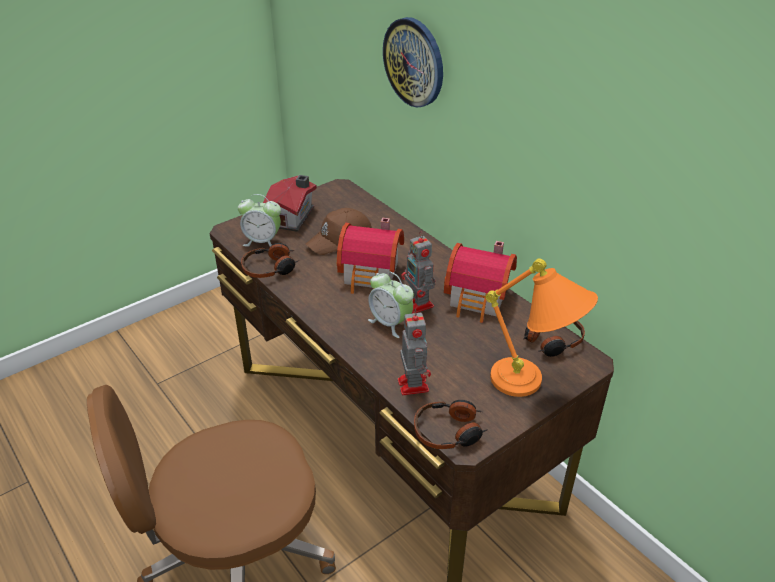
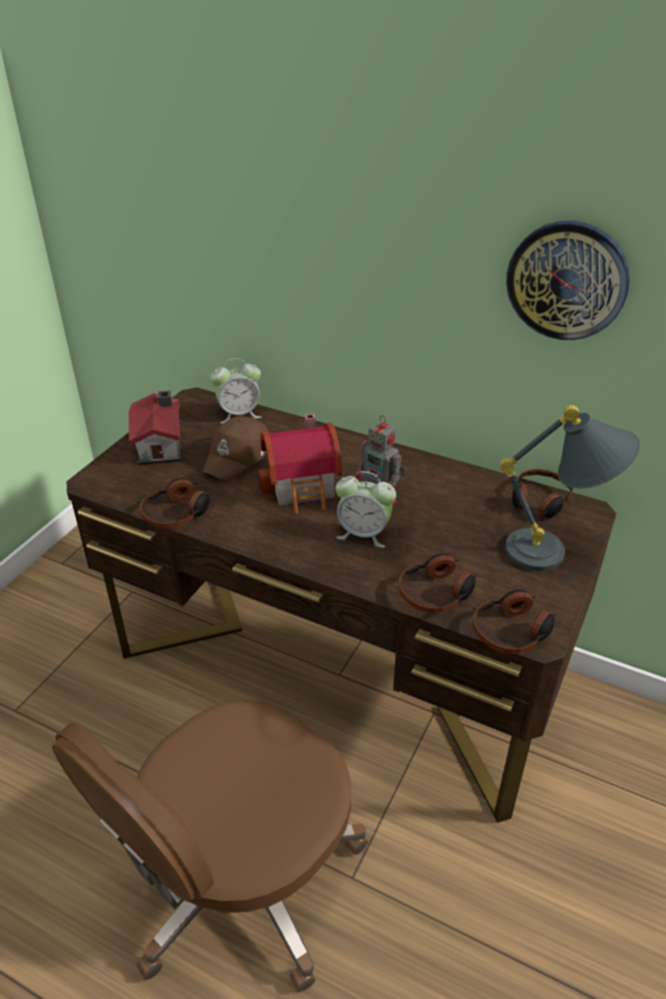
camera: 25 degrees left, 0 degrees up
(262, 241) = (144, 484): alarm clock -> alarm clock (239, 414)
(412, 384) = (437, 592): toy robot -> headphones
(414, 62) = (290, 223): wall clock -> wall clock (567, 280)
(479, 299) = (437, 480): toy house -> none
(533, 386) = (557, 554): orange table lamp -> grey table lamp

